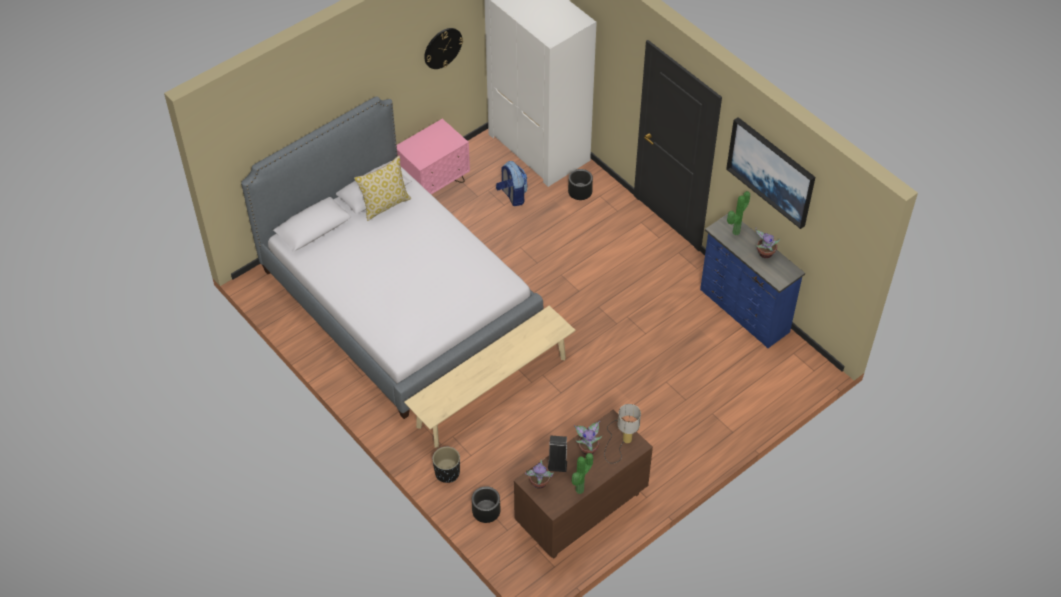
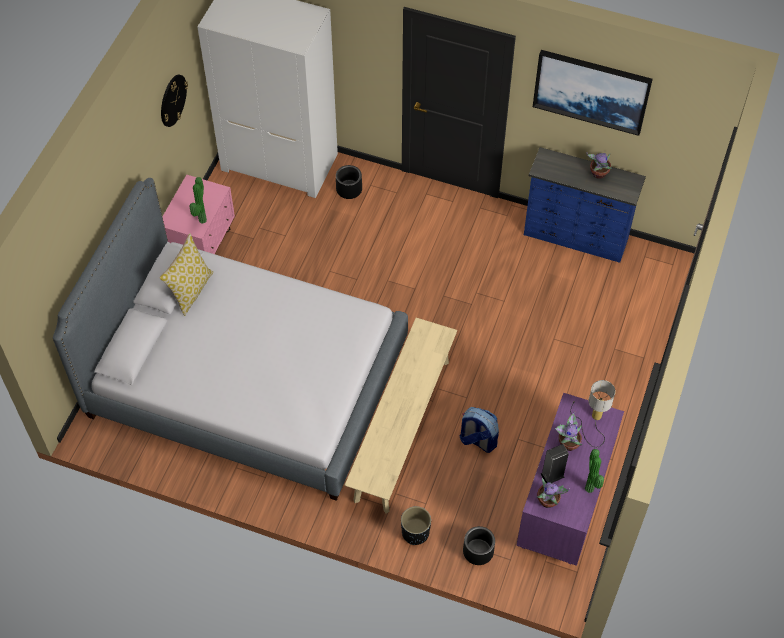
camera: 30 degrees left, 5 degrees up
(512, 195) = (287, 222): backpack -> backpack (477, 440)
(581, 511) = (563, 504): brown dresser -> purple dresser
(734, 231) = (557, 165): potted plant -> potted plant (201, 220)

